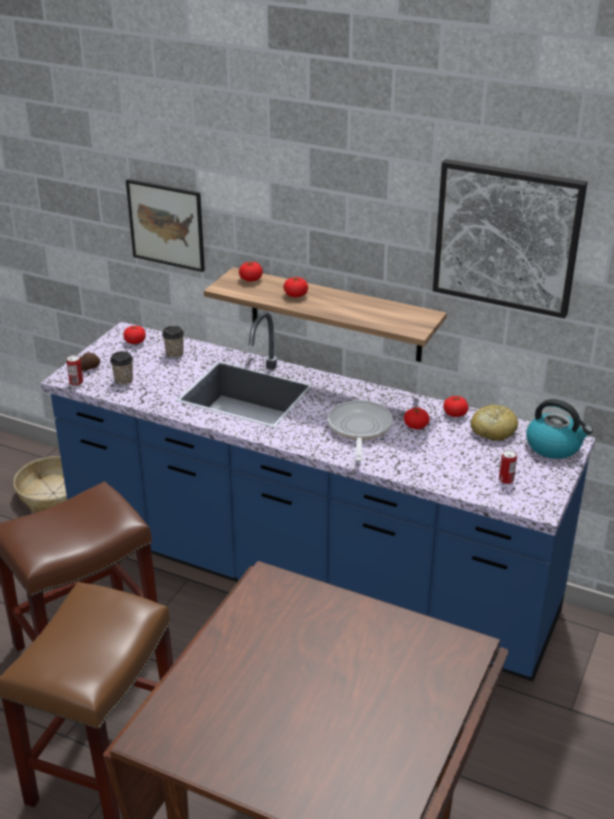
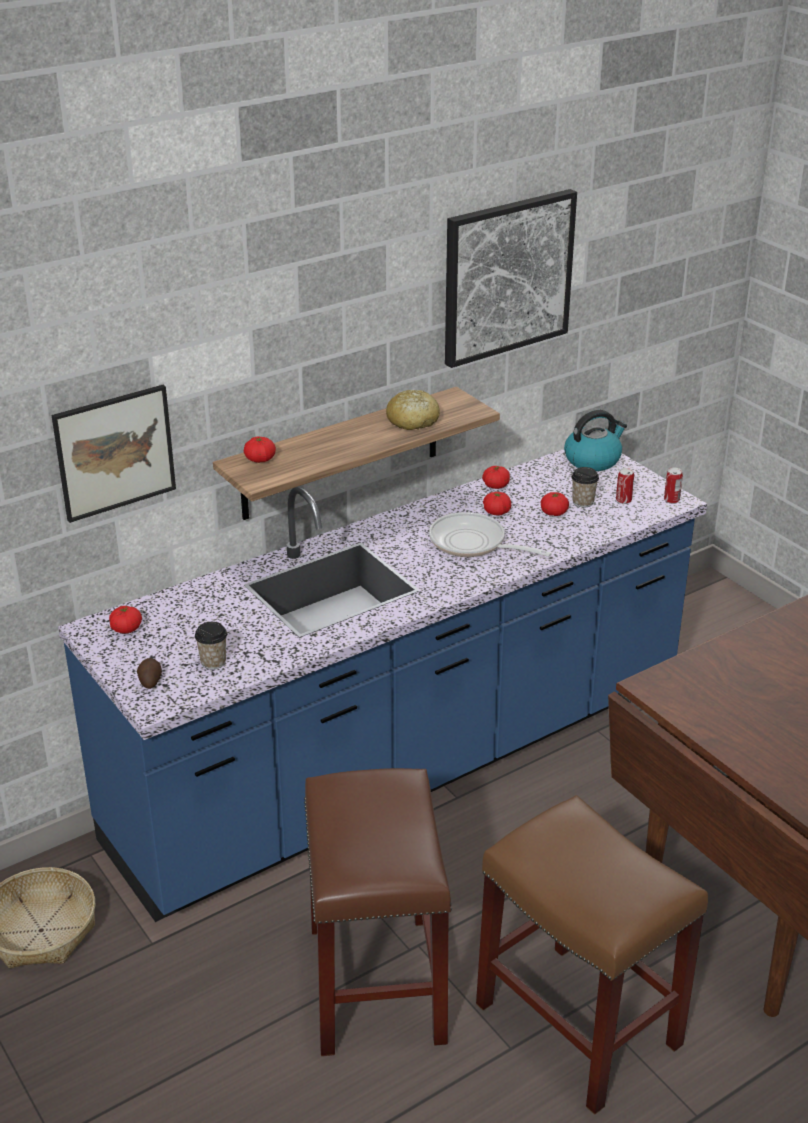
camera: 60 degrees left, 0 degrees up
(76, 382) = (176, 699): can -> can (671, 500)
(174, 354) = (192, 609): cup -> cup (583, 502)
(295, 295) = (330, 446): tomato -> tomato (554, 513)
(493, 431) = (542, 478): bread -> bread (412, 421)

